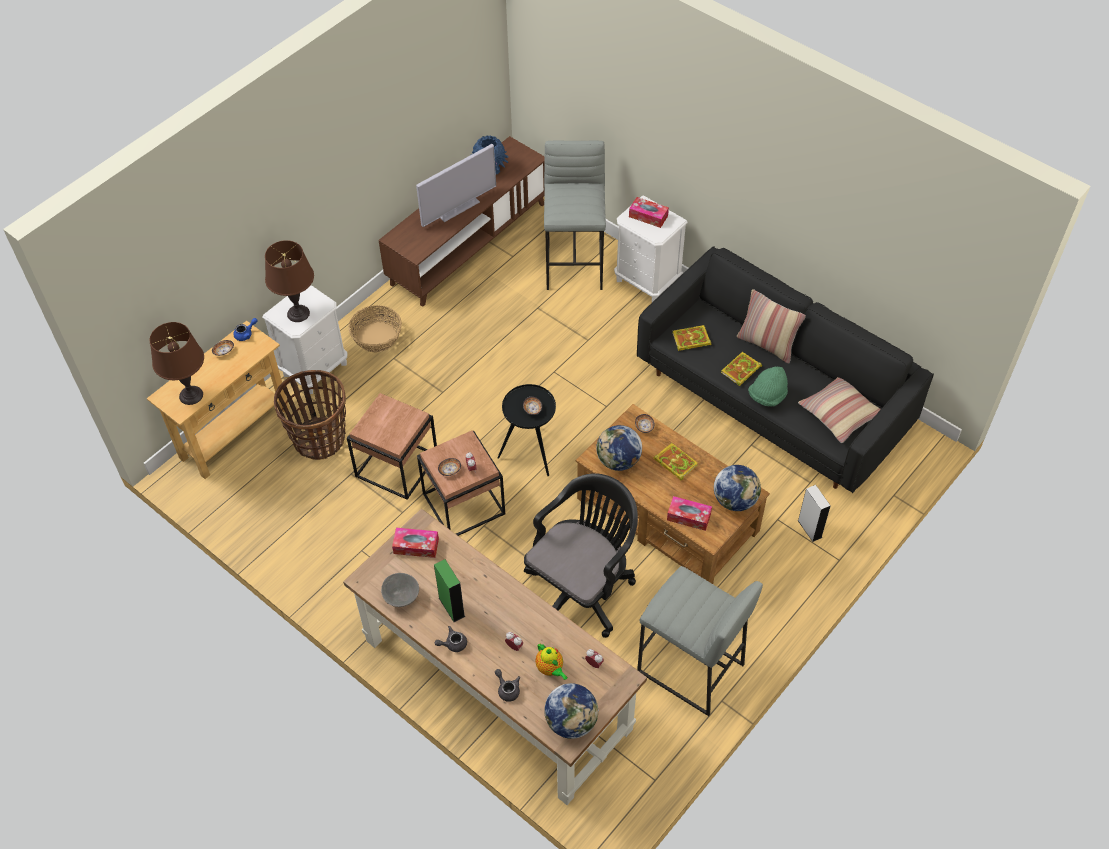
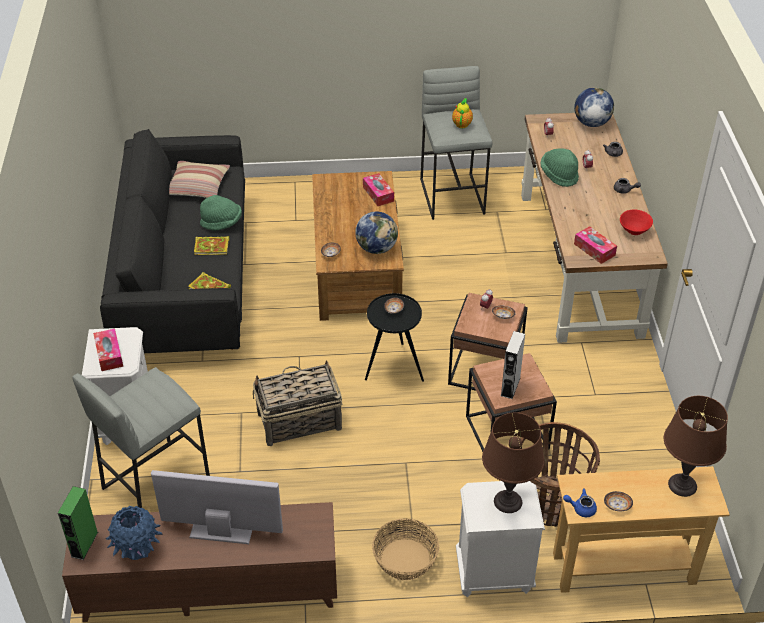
camera: 135 degrees left, 10 degrees down
(401, 596) = (634, 231): grey bowl -> red bowl
(451, 607) = (605, 206): green speaker -> green speaker (84, 544)
(529, 614) = (559, 175): none -> green hat
(544, 363) = (298, 421): none -> basket
(550, 669) = (576, 147): teapot -> teapot (462, 123)
(582, 588) = (464, 270): black office chair -> none
(674, 462) = (343, 223): book -> none
(735, 500) = (338, 183): globe -> none
(767, 344) = (168, 250): pillow -> none
(809, 529) = (285, 204): grey speaker -> grey speaker (510, 386)

